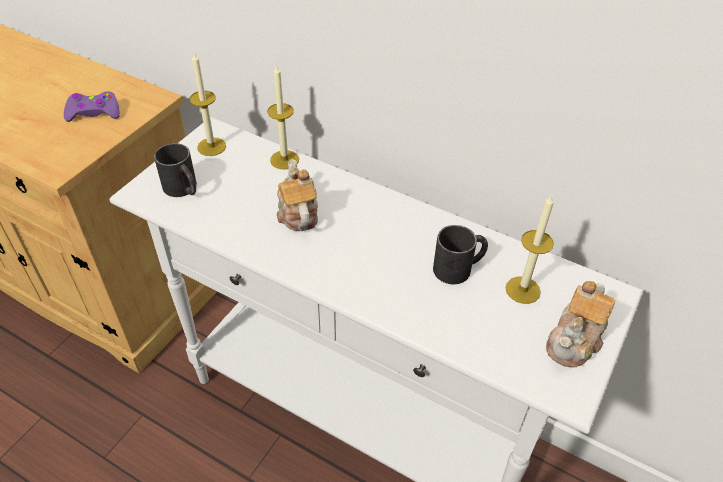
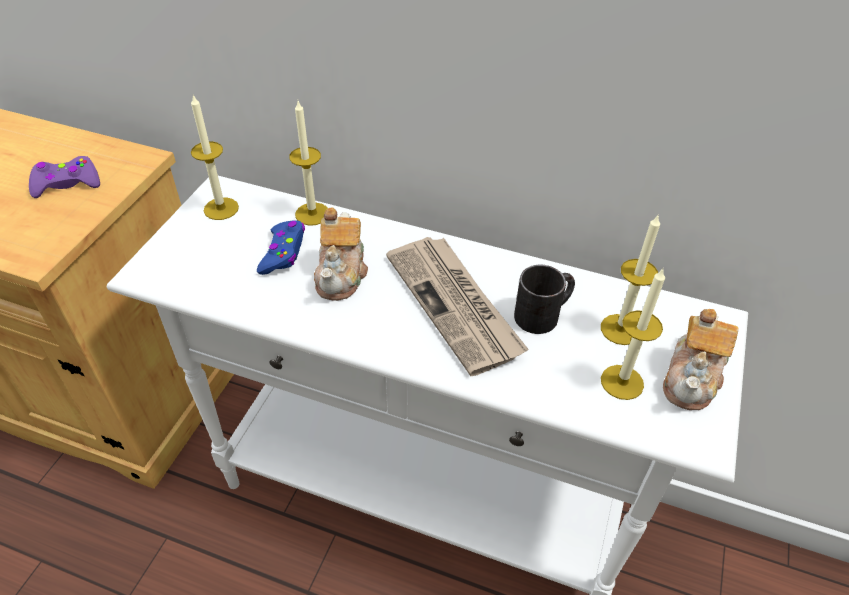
camera: 10 degrees left, 0 degrees up
(183, 189) = (198, 263): black mug -> none
(253, 189) = (283, 253): none -> blue game controller
(297, 213) = (342, 274): teapot -> teapot turned 150 degrees counterclockwise
(385, 251) = (455, 305): none -> newspaper
(512, 334) = (622, 382): none -> candle

